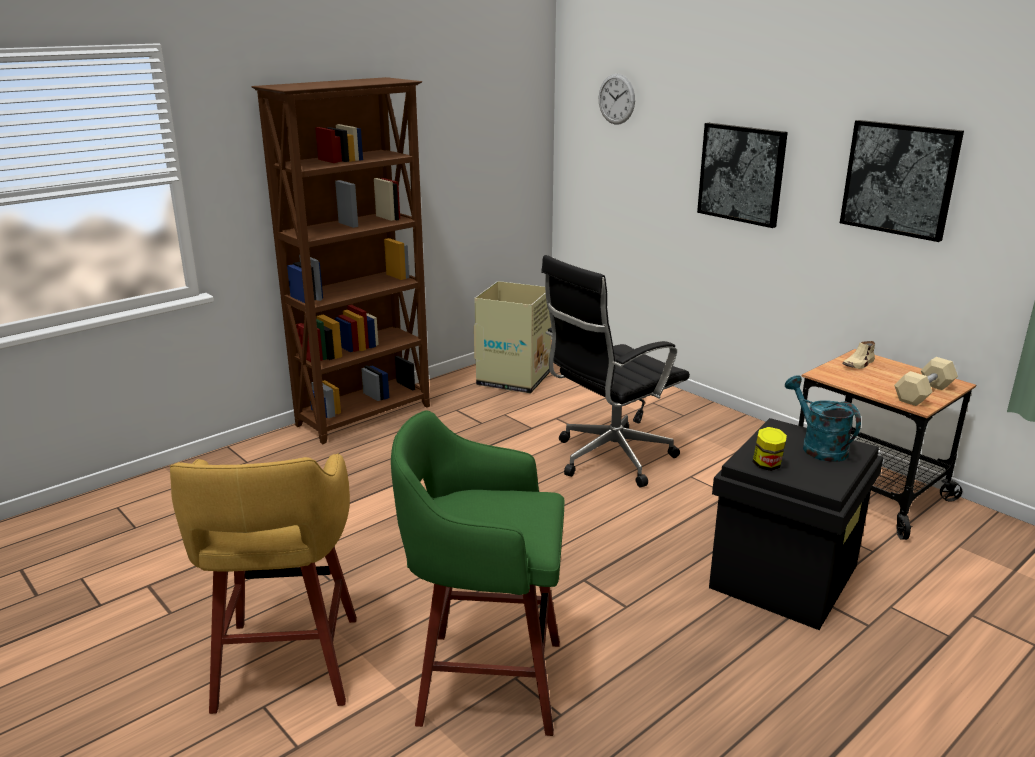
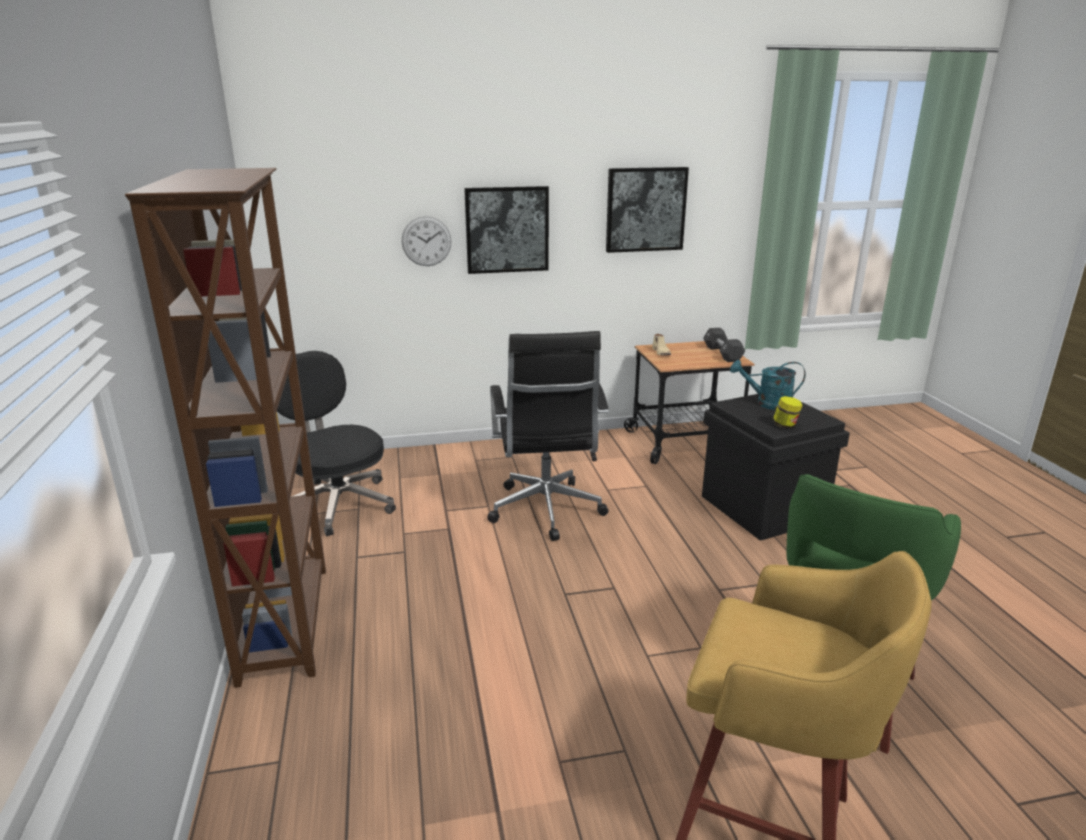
camera: 60 degrees left, 0 degrees up
(514, 378) = (338, 503): cardboard box -> black office chair
(616, 99) = (341, 177): wall clock -> wall clock (426, 241)
(923, 393) = (722, 354): beige dumbbell -> black dumbbell

